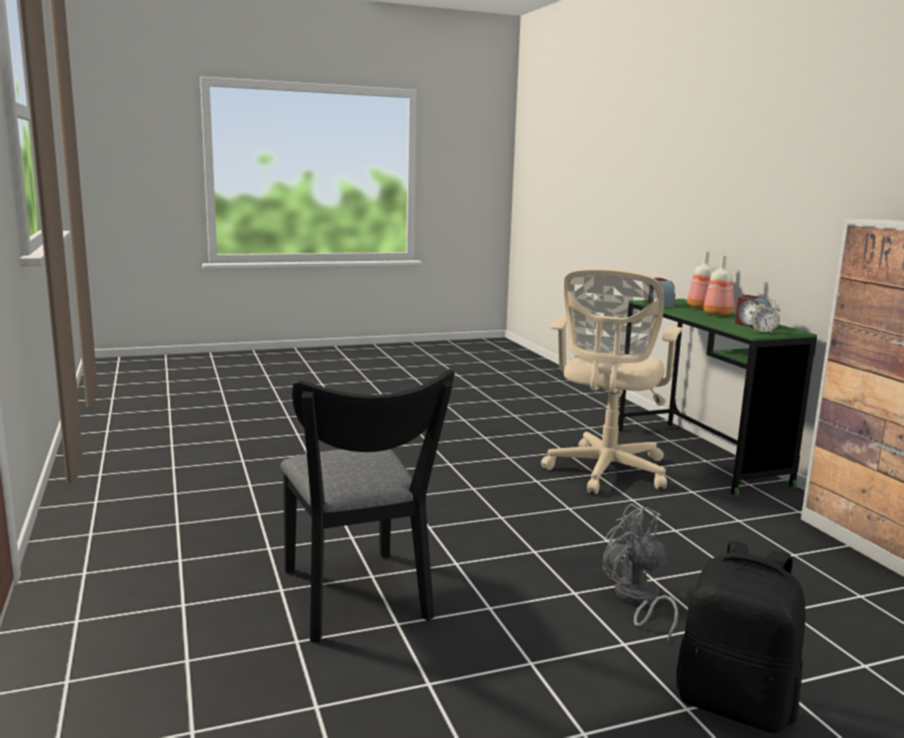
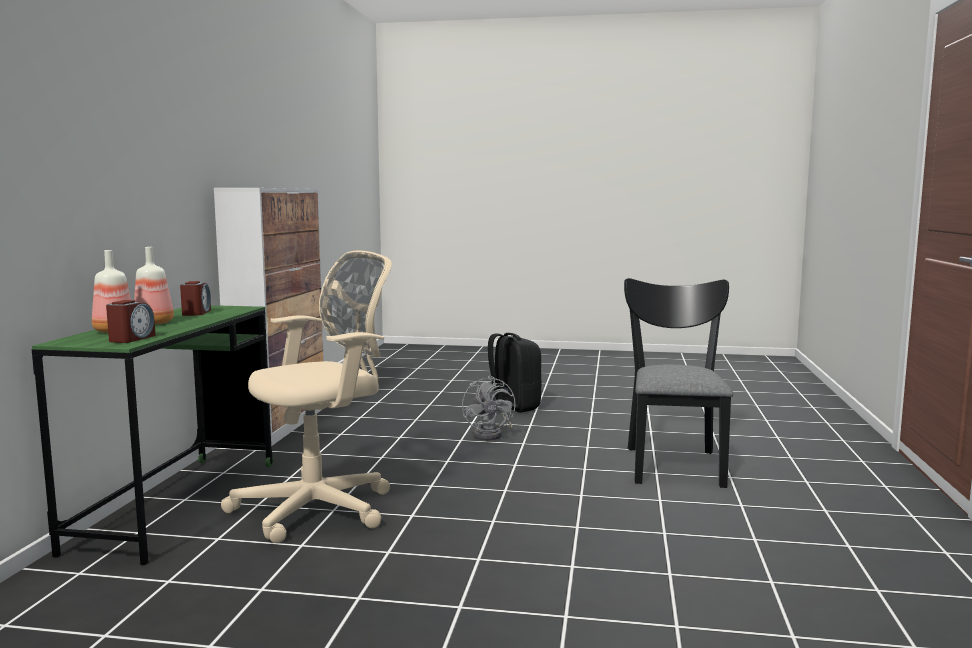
camera: 150 degrees left, 5 degrees down
(764, 332) = (228, 308): alarm clock -> none

